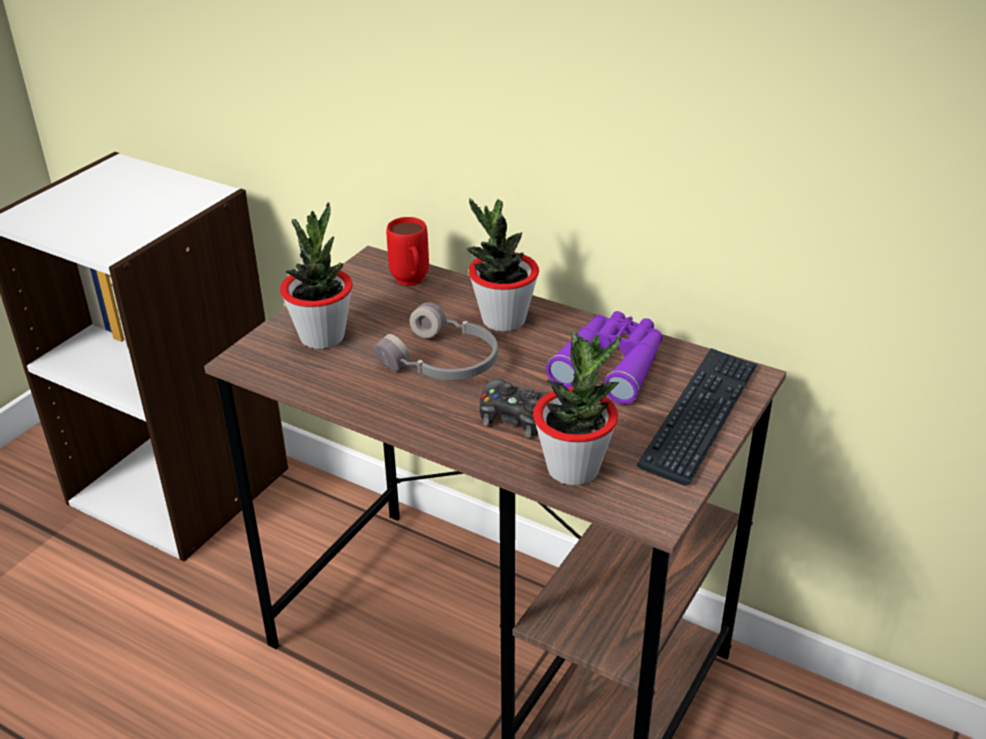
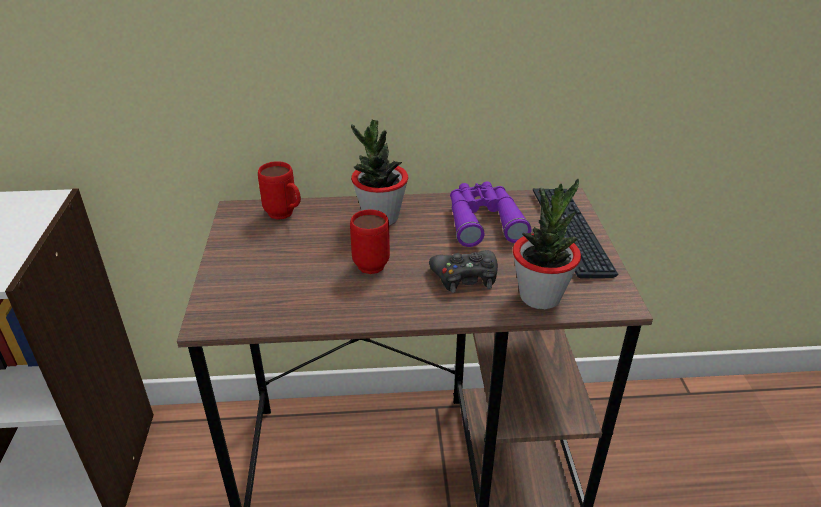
camera: 35 degrees left, 0 degrees up
(322, 337) = (258, 278): potted plant -> none
(442, 362) = (371, 261): grey headphones -> red mug

